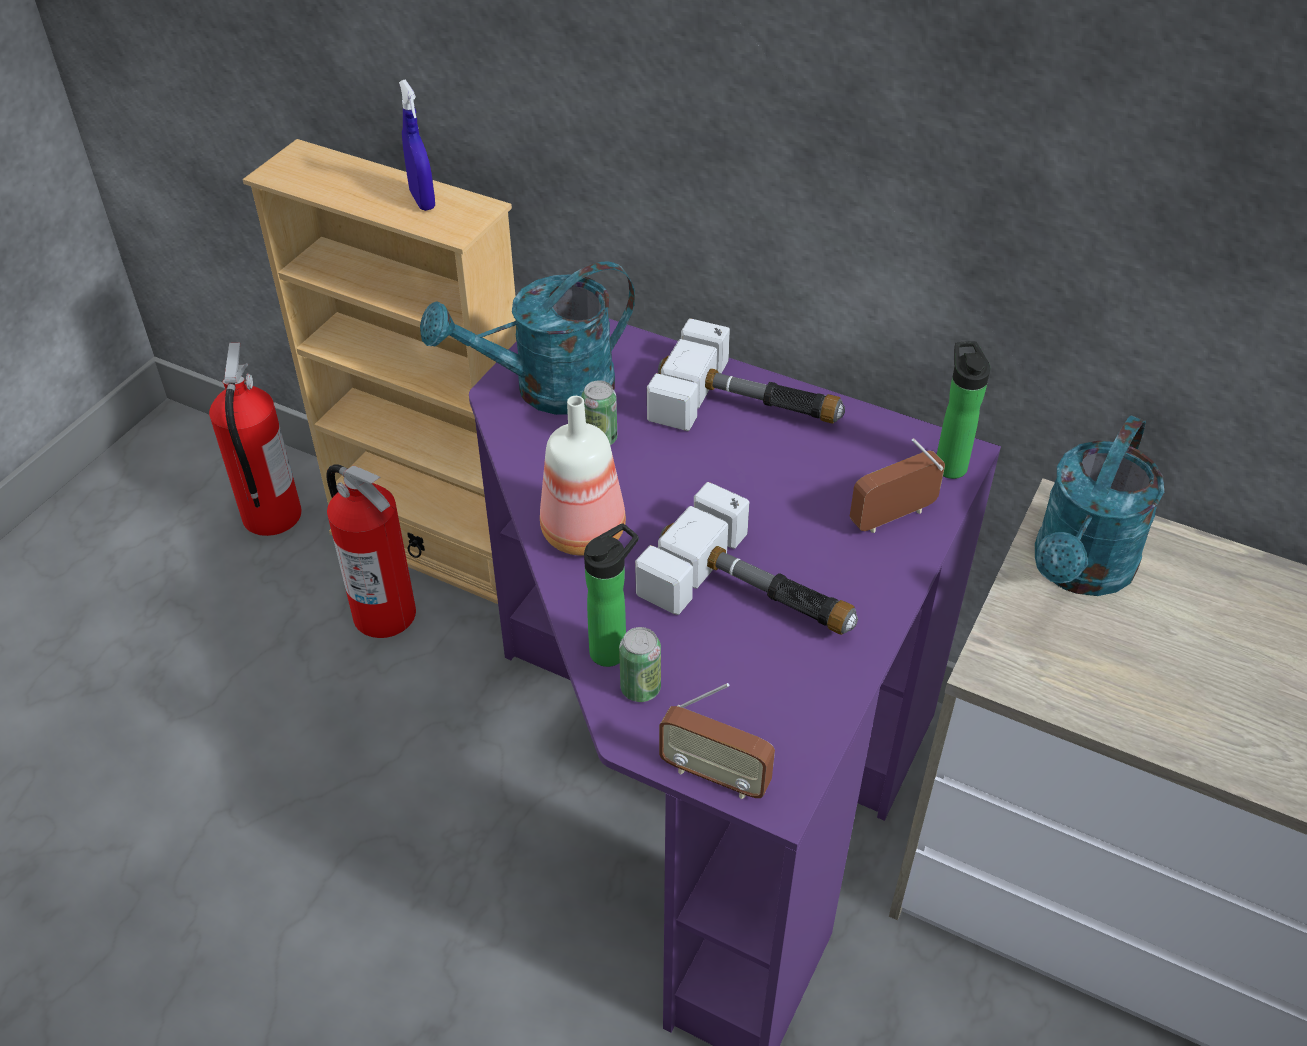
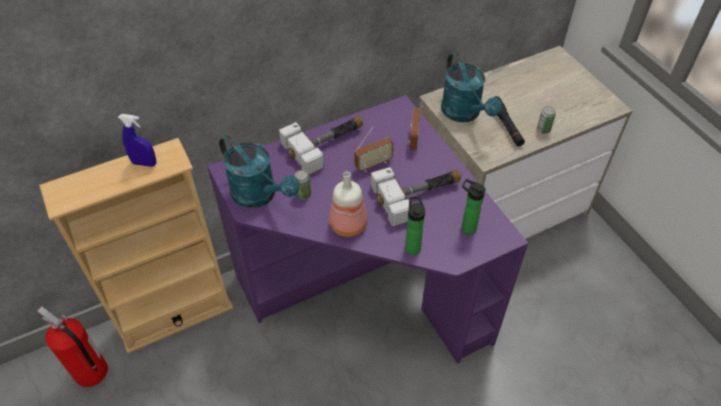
camera: 55 degrees left, 5 degrees up
(384, 613) = (195, 355): fire extinguisher -> none
(547, 390) = (260, 195): turquoise watering can -> turquoise watering can turned 60 degrees counterclockwise
(640, 688) = (436, 248): can -> can (543, 129)
(715, 776) = (487, 248): radio -> radio (373, 164)
(949, 464) = (402, 111): bottle -> bottle (466, 228)
(1127, 658) = (506, 126): none -> black flashlight

